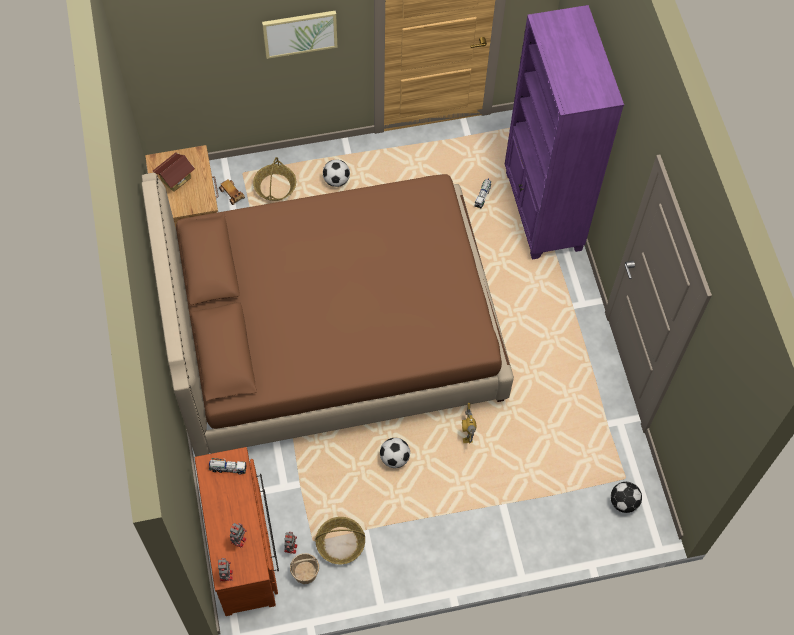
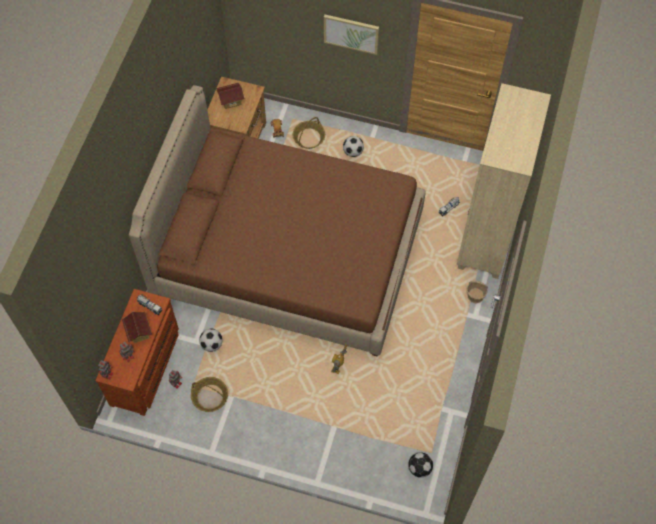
camera: 30 degrees right, 0 degrees up
(233, 506) = (138, 332): none -> toy house
(305, 572) = (176, 404): basket -> basket (475, 296)
(394, 458) = (279, 358): football -> football (211, 344)
(542, 212) = (485, 238): purple bookcase -> beige bookcase

